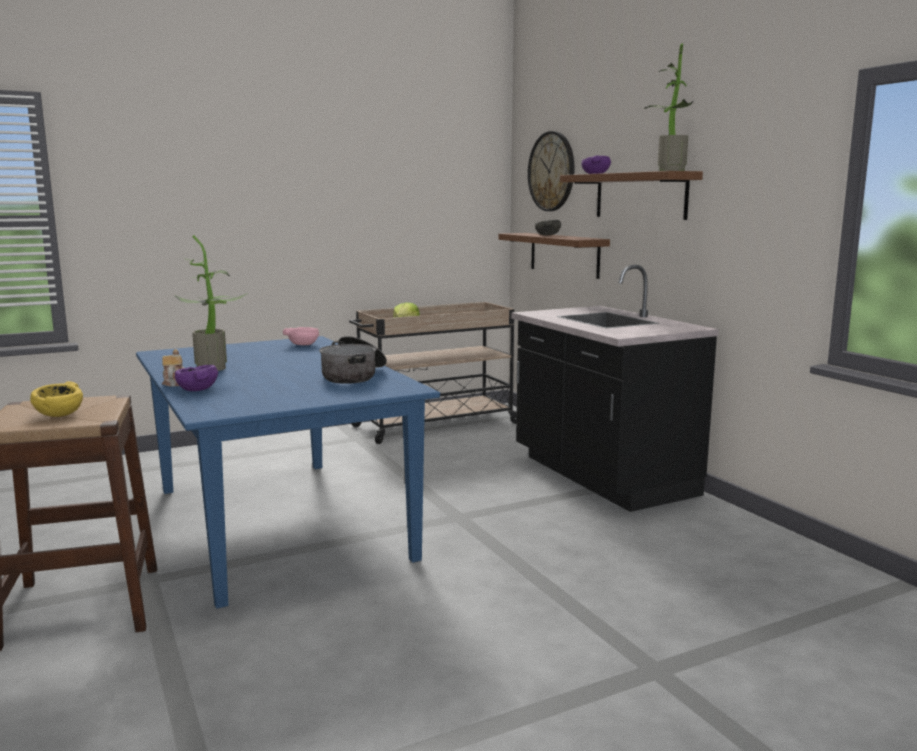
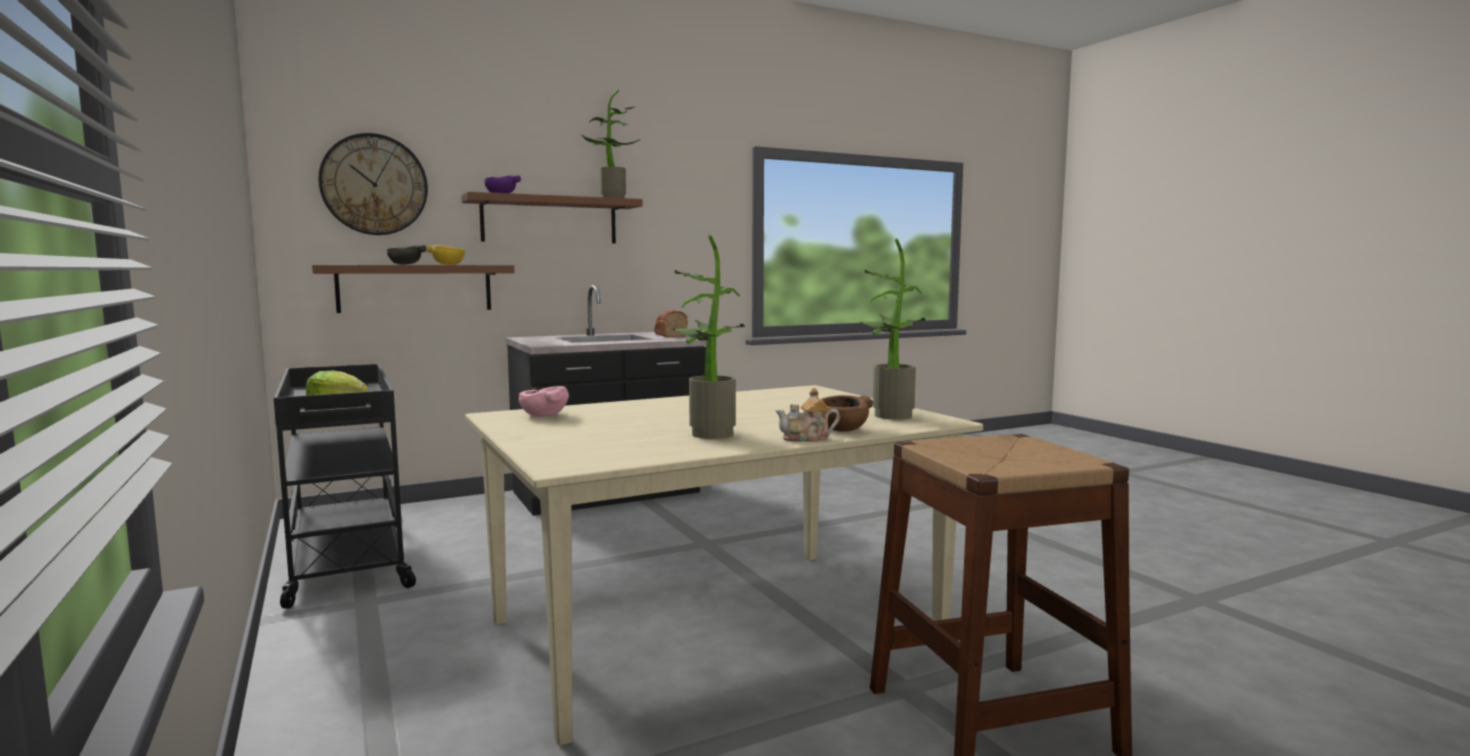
camera: 90 degrees left, 5 degrees down
(60, 414) = (1007, 454): yellow bowl -> yellow bowl (448, 264)
(197, 390) = (843, 430): purple bowl -> brown bowl
(247, 402) = (888, 415): none -> potted plant
(277, 522) = (715, 628): blue dining table -> beige dining table
(354, 375) = (754, 398): cooking pot -> none
(434, 425) = (347, 556): beige cart -> black cart
(657, 330) = (669, 335): none -> bread

